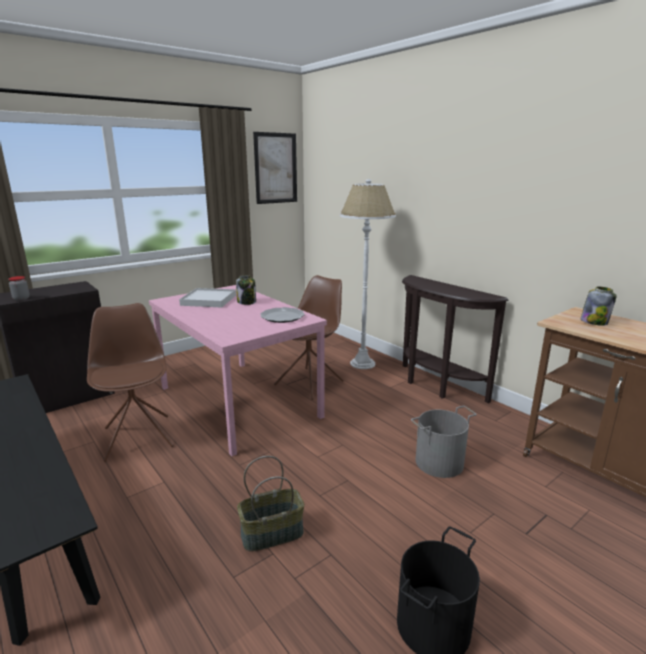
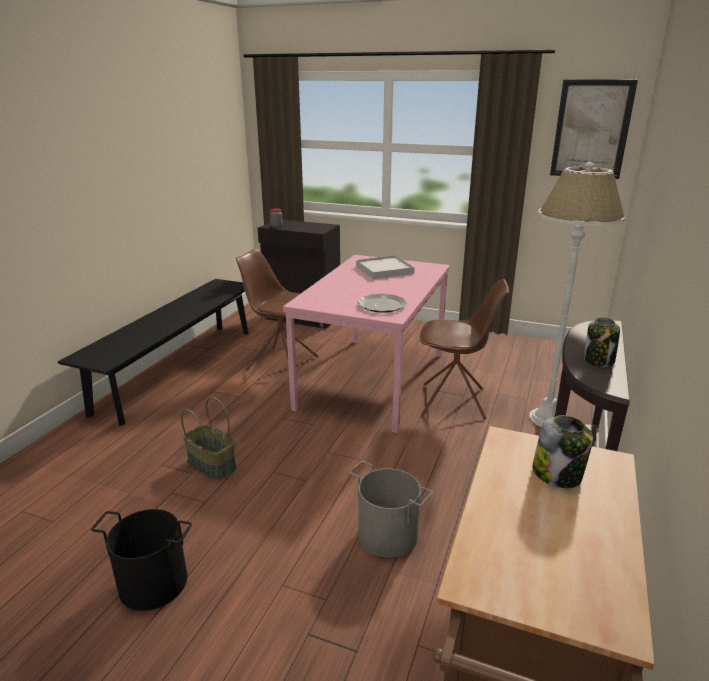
camera: 60 degrees right, 5 degrees up
(138, 436) = (281, 363): brown chair -> brown chair turned 105 degrees counterclockwise
(247, 302) = (402, 282): jar -> jar (599, 360)

